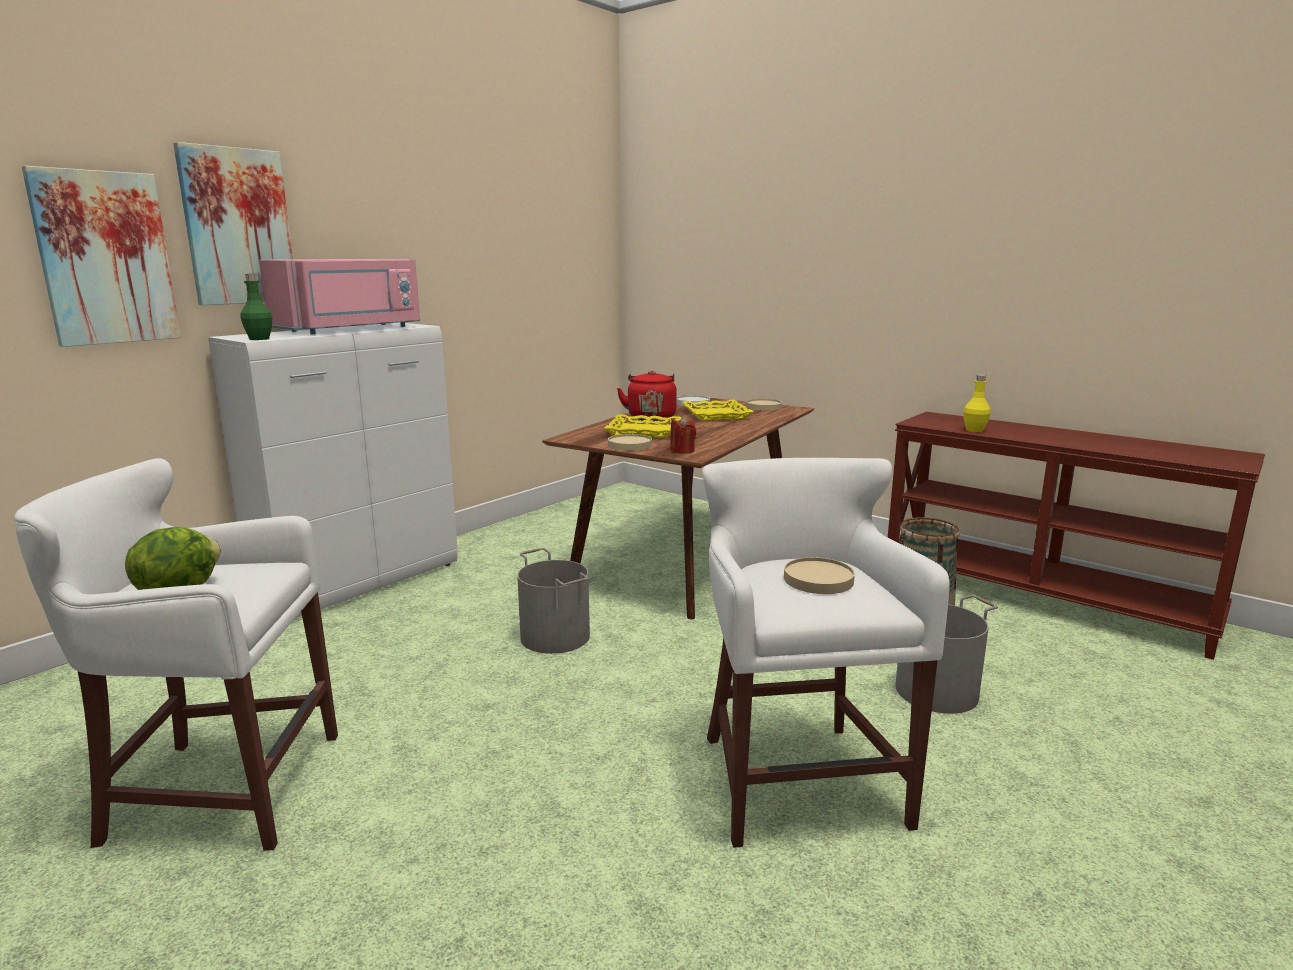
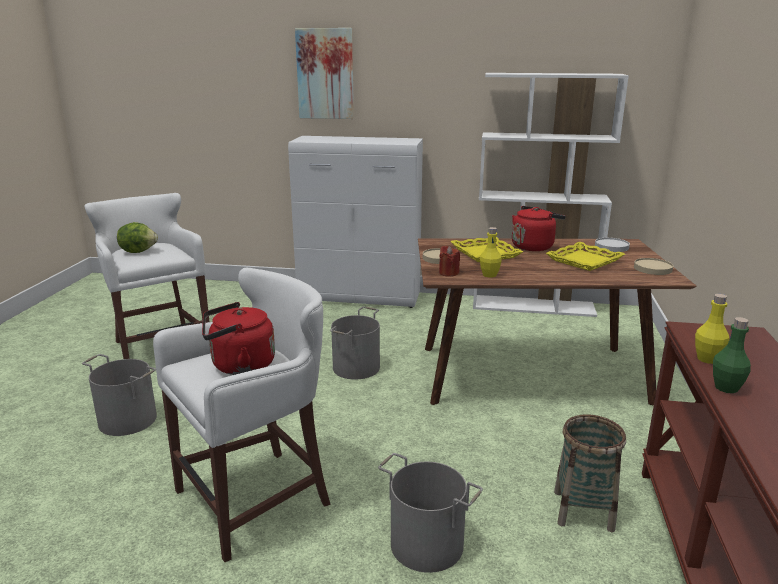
camera: 60 degrees right, 5 degrees up
(105, 258) = (260, 91): picture -> none
(259, 339) = (302, 140): green bottle -> green bottle (726, 388)
(351, 329) = (366, 140): pink microwave -> none
(466, 873) = (127, 420): none -> grey bucket
(552, 514) = (533, 306): none -> white bookcase
(710, 441) = (489, 275): none -> yellow bottle
(818, 580) = (239, 366): beige plate -> red kettle

